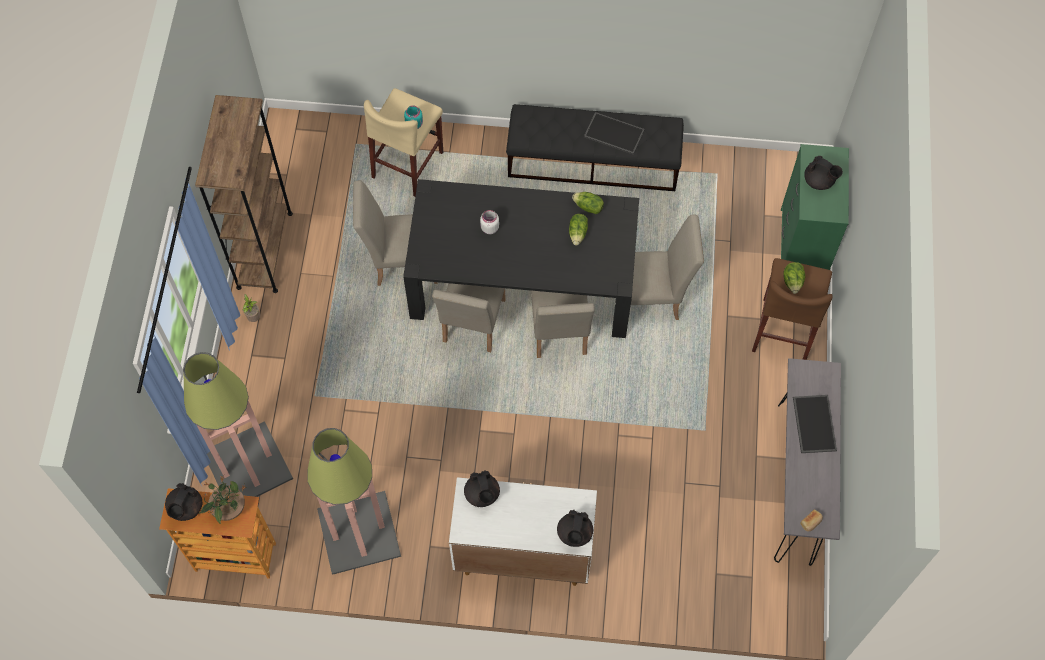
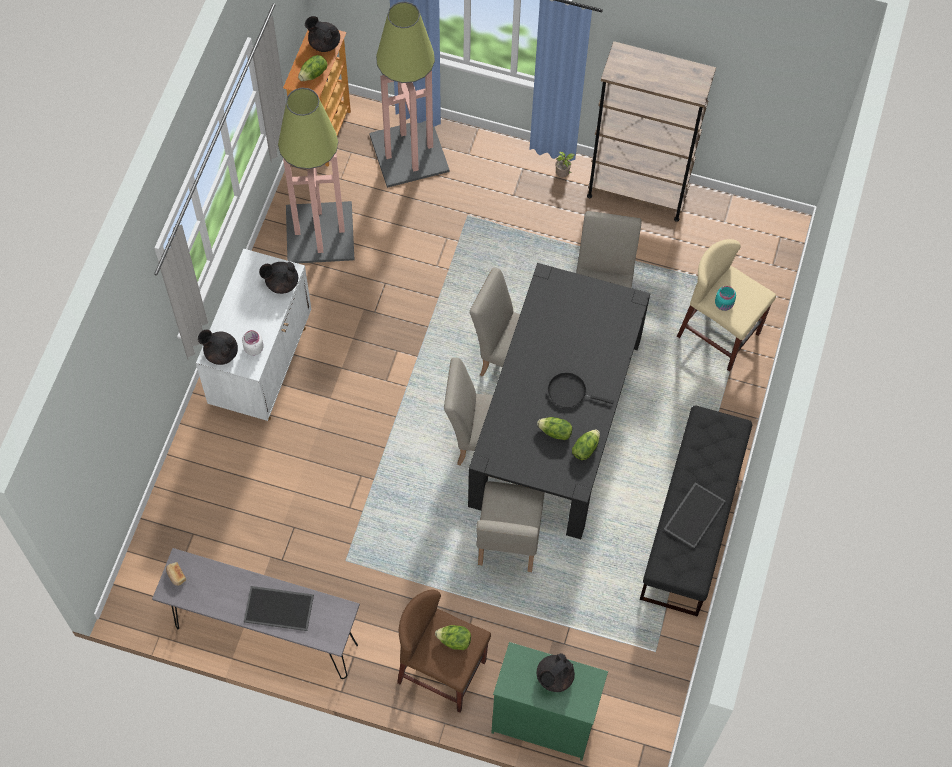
camera: 100 degrees right, 0 degrees up
(229, 509) = (314, 74): potted plant -> lettuce
(489, 228) = (578, 349): white jar -> white jar (254, 348)
(535, 227) = (570, 392): none -> black frying pan

